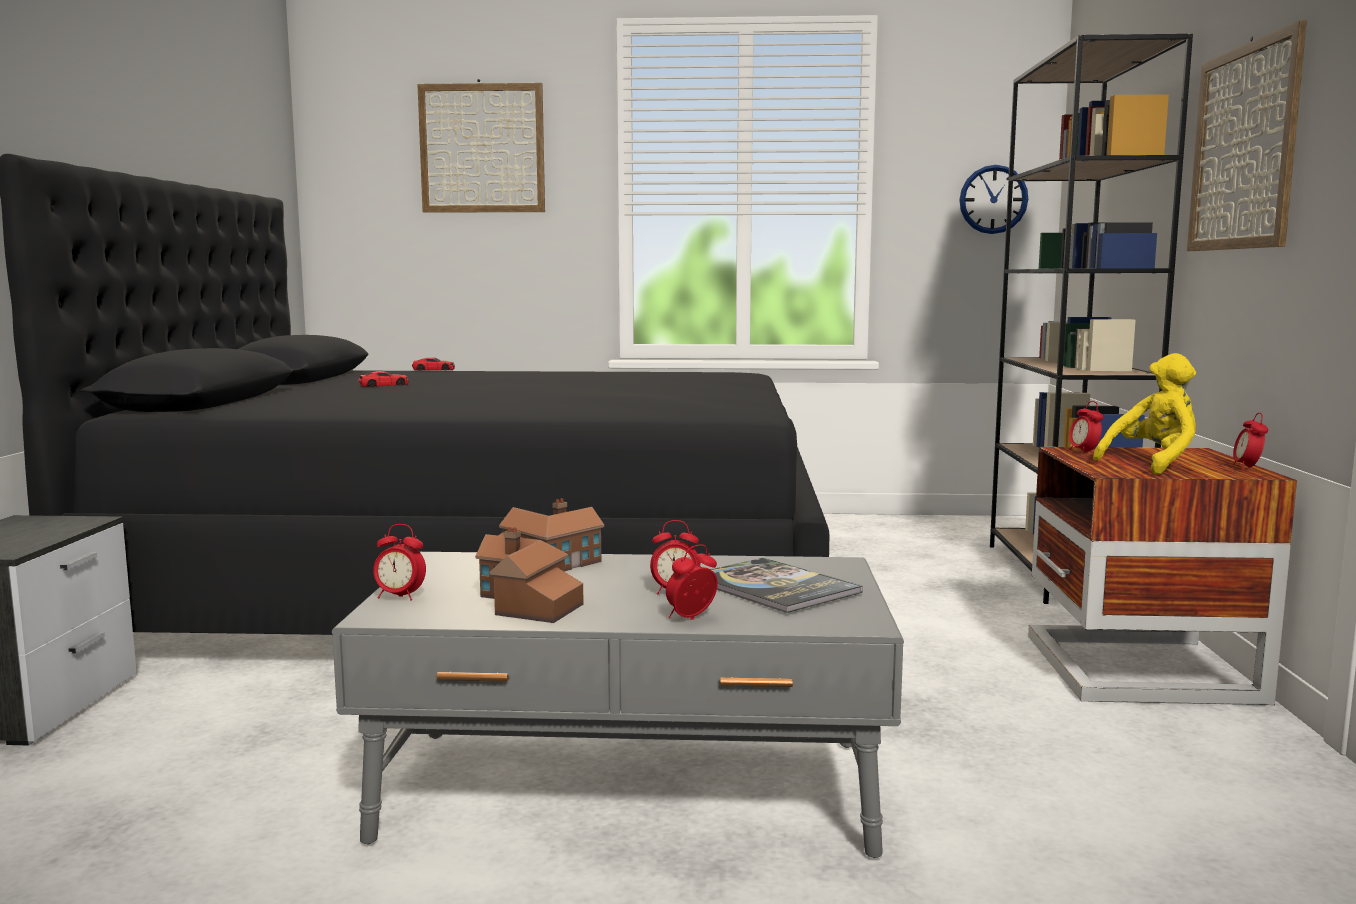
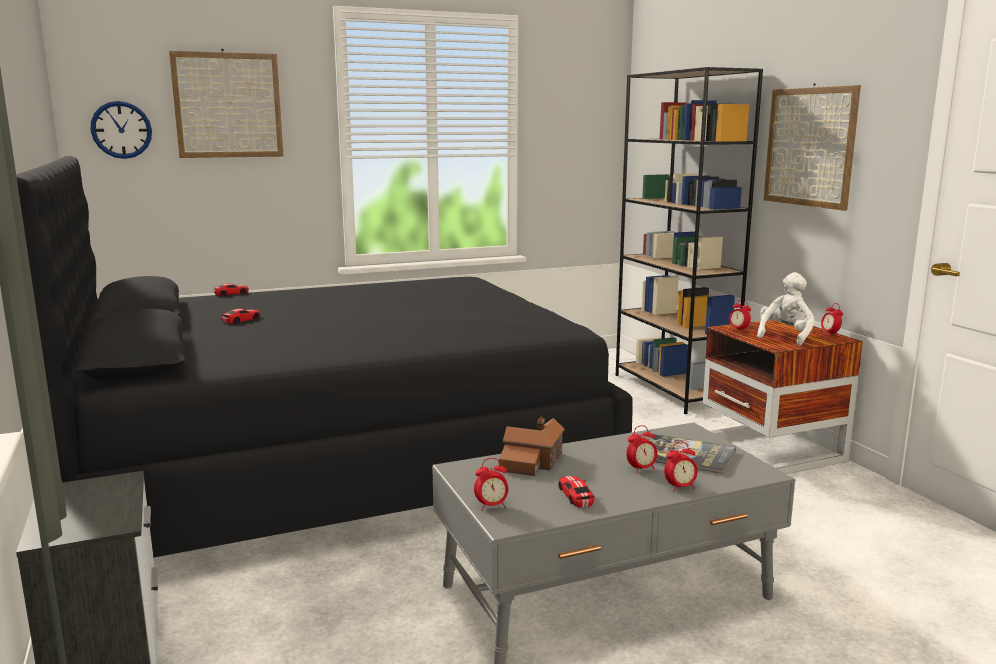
camera: 25 degrees left, 5 degrees up
(525, 604) = (575, 496): toy house -> toy car
(691, 618) = (680, 487): alarm clock -> alarm clock turned 135 degrees counterclockwise
(993, 199) = (590, 144): wall clock -> wall clock (121, 130)
(1153, 464) = (785, 336): yellow plush toy -> white plush toy

